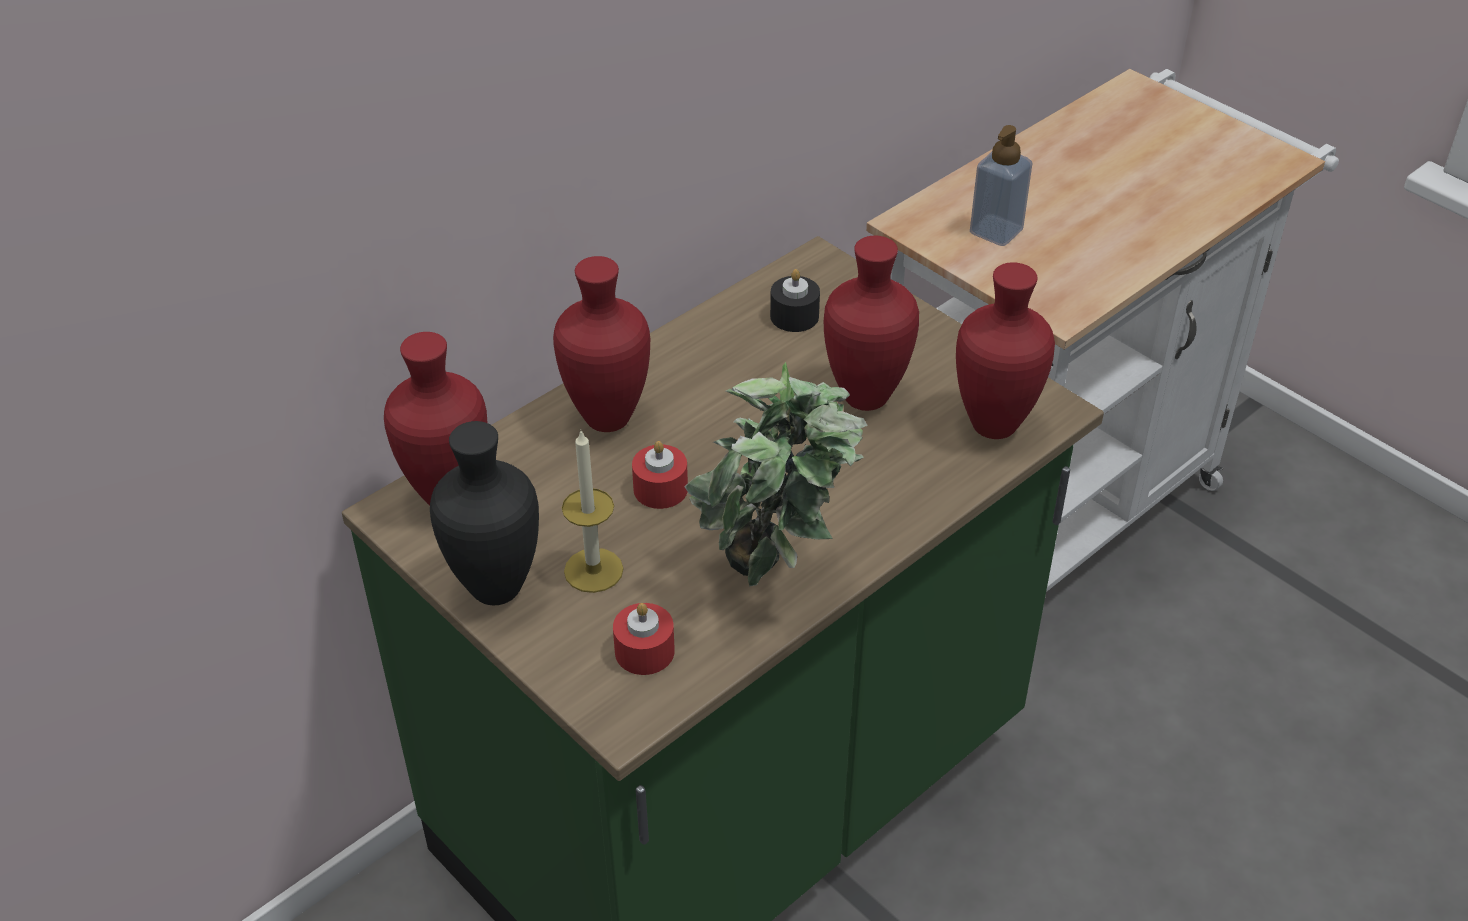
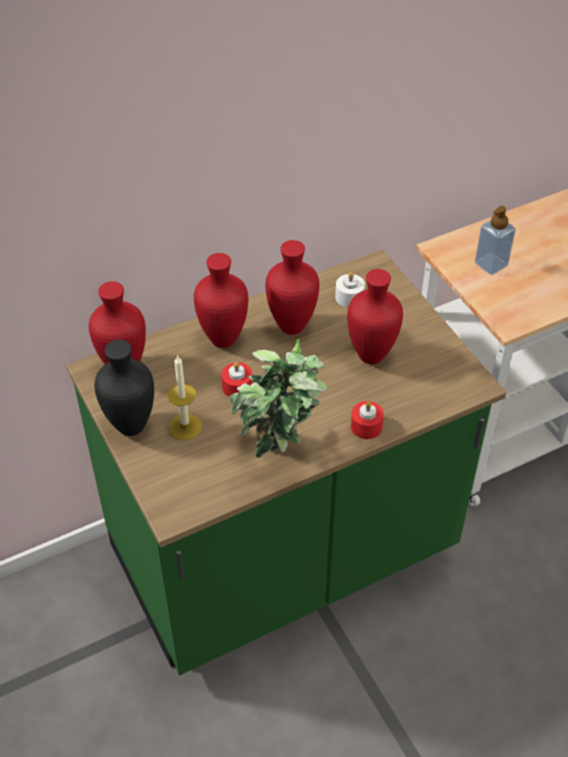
camera: 15 degrees right, 5 degrees up
(644, 651) = (196, 479): red candle -> red candle (366, 426)
(794, 316) = (349, 297): black candle -> white candle
(997, 426) = (439, 388): red vase -> red vase (293, 327)

